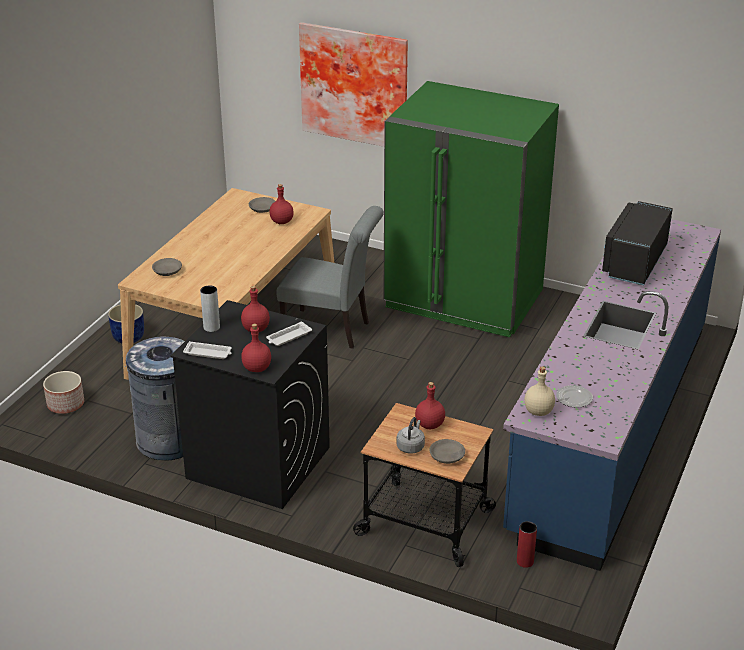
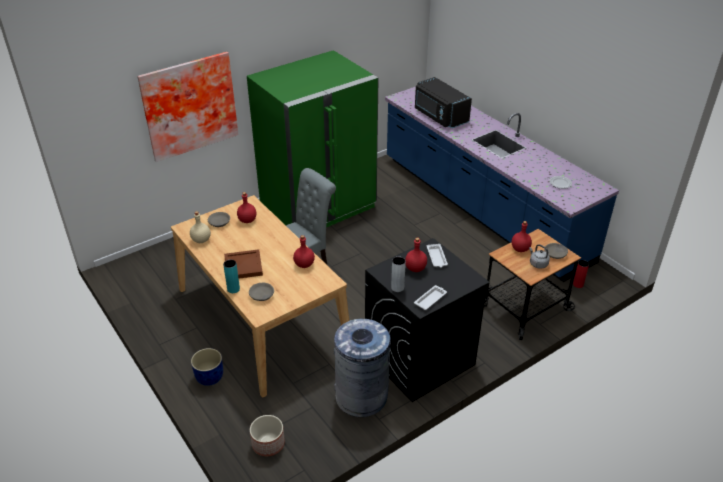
camera: 60 degrees left, 5 degrees up
(164, 253) = (233, 289): none -> turquoise vase
(203, 246) = (244, 266): none -> brown tray
(257, 368) = (465, 283): red bottle -> red bottle (304, 264)
(538, 411) = (565, 198): beige bottle -> beige bottle (201, 240)

